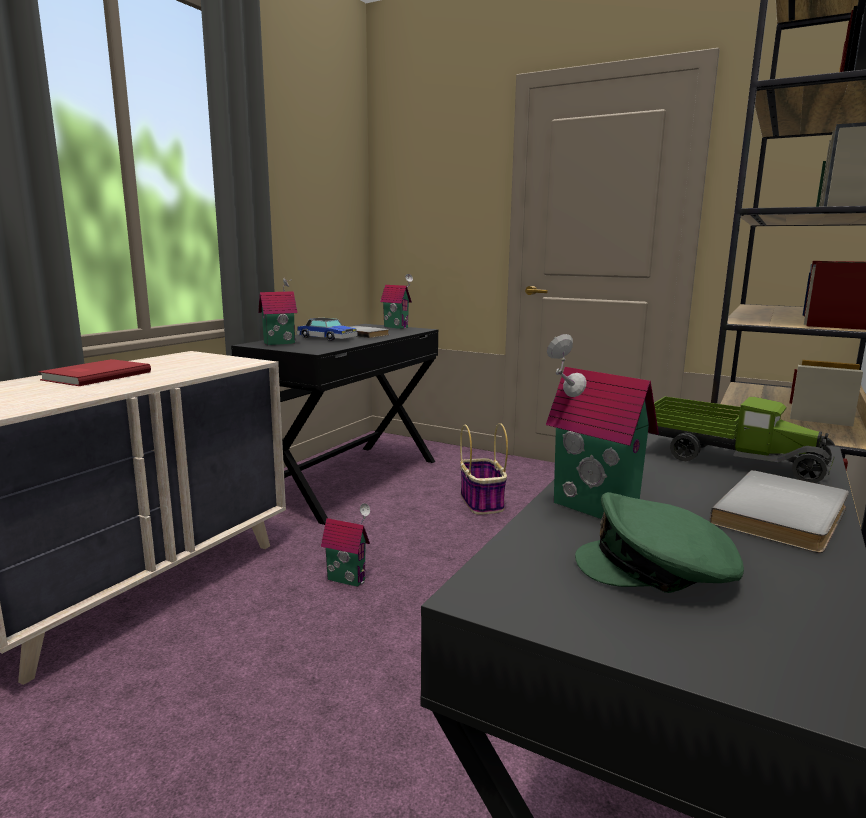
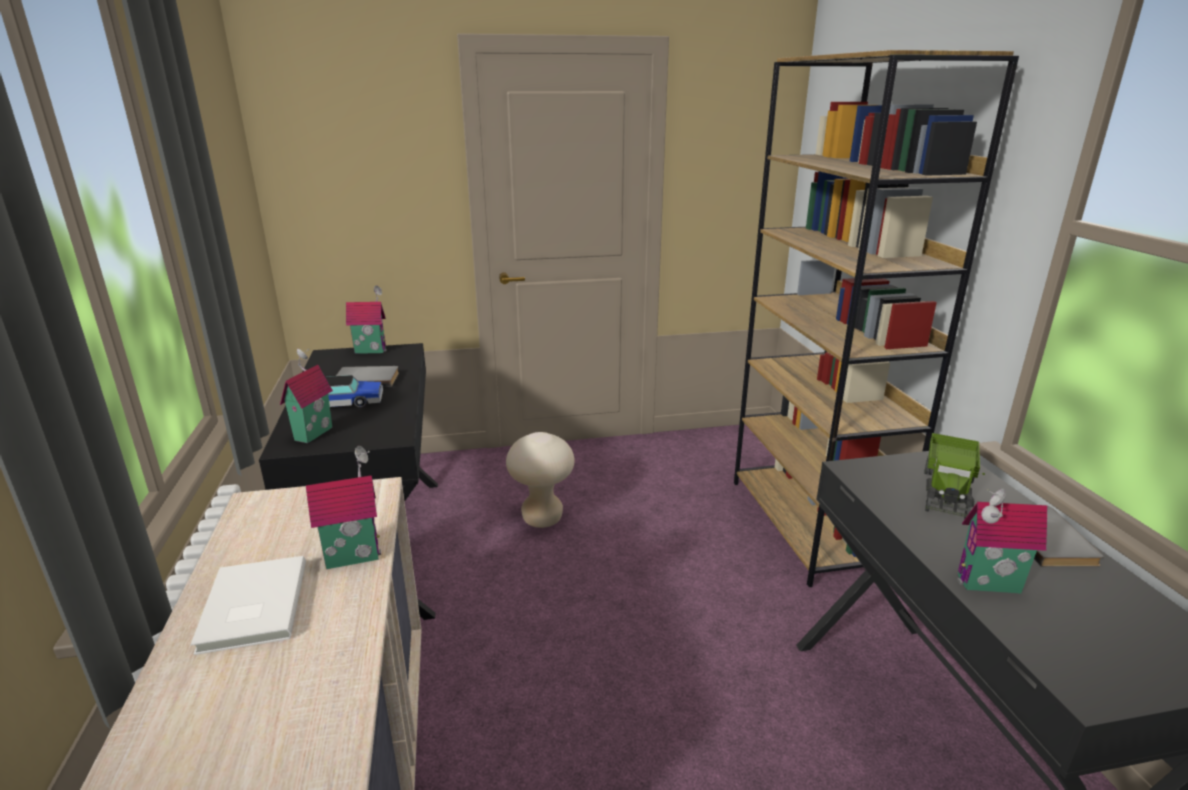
camera: 40 degrees left, 10 degrees up
(94, 376) = (250, 608): red book -> white book
(348, 578) = (538, 668): toy house -> toy house (353, 555)
(482, 502) = (542, 518): basket -> beige stool
(659, 570) = (1090, 622): green cap -> none
(731, 460) = (948, 490): toy truck -> toy truck turned 120 degrees clockwise

